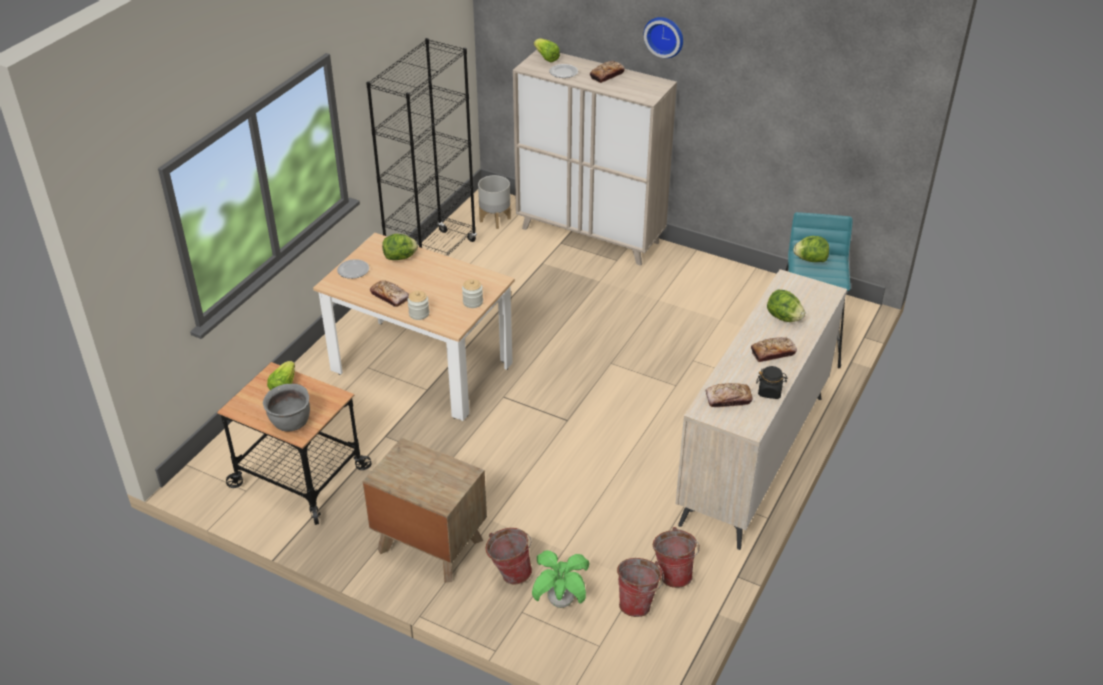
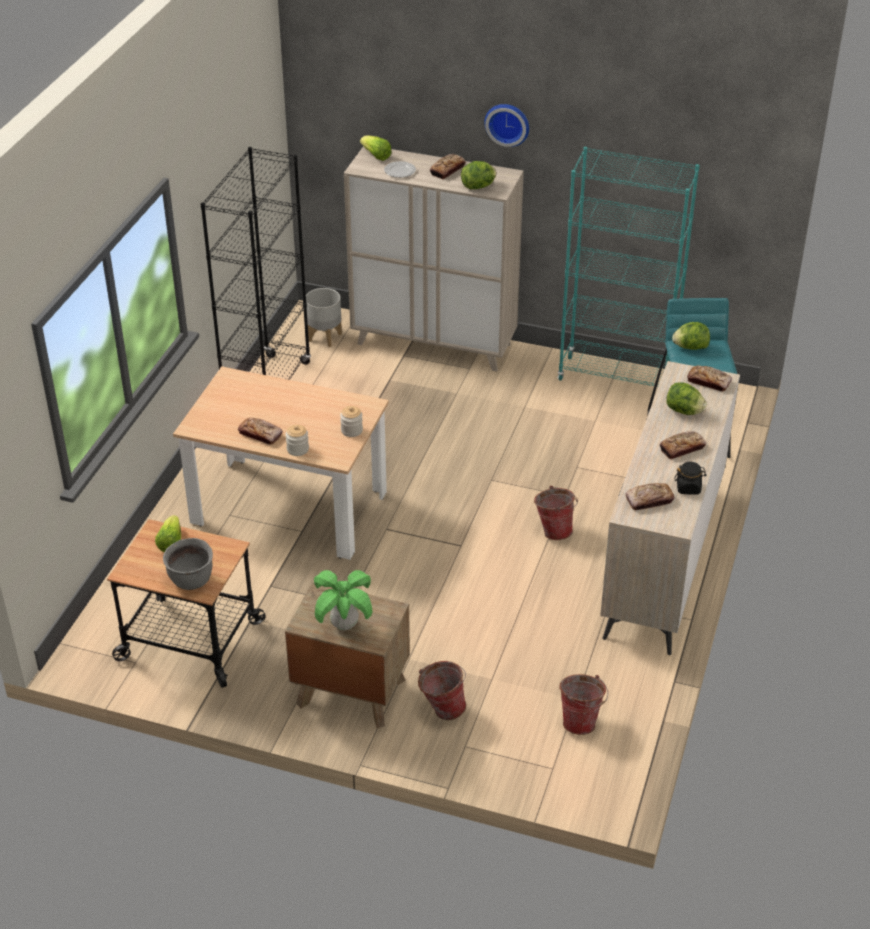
camera: 10 degrees left, 0 degrees up
(353, 270) = (212, 410): plate -> none
(400, 257) = (259, 391): lettuce -> lettuce (478, 187)
(561, 601) = (502, 730): potted plant -> potted plant (345, 625)
(673, 573) = (609, 687): bucket -> bucket (554, 530)
(749, 283) = (616, 378): none -> turquoise bookcase
(814, 293) = (709, 382): none -> bread

